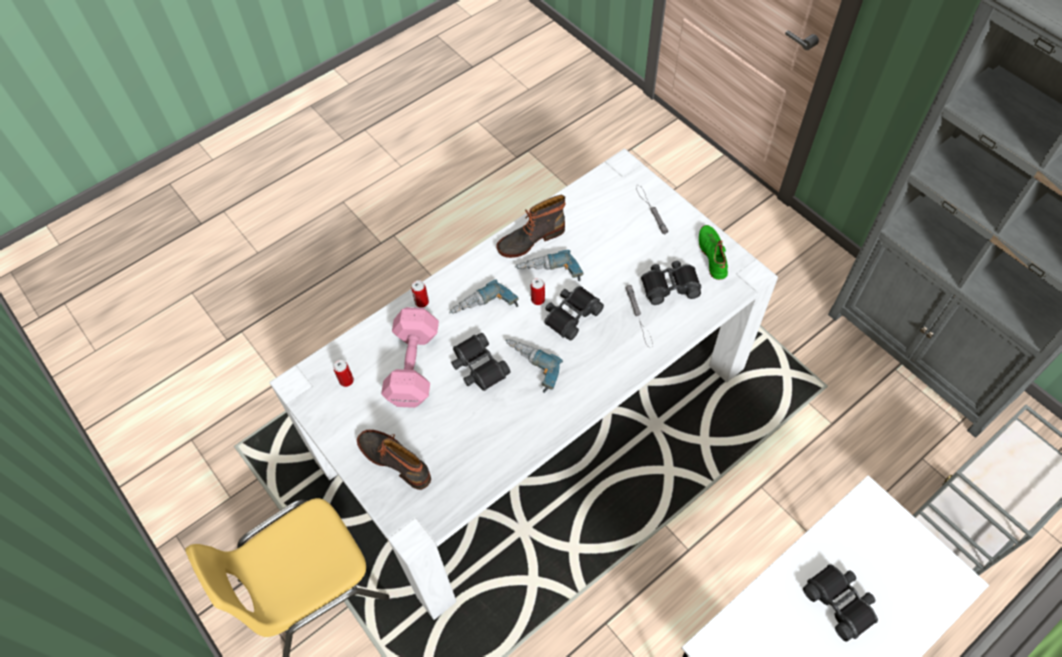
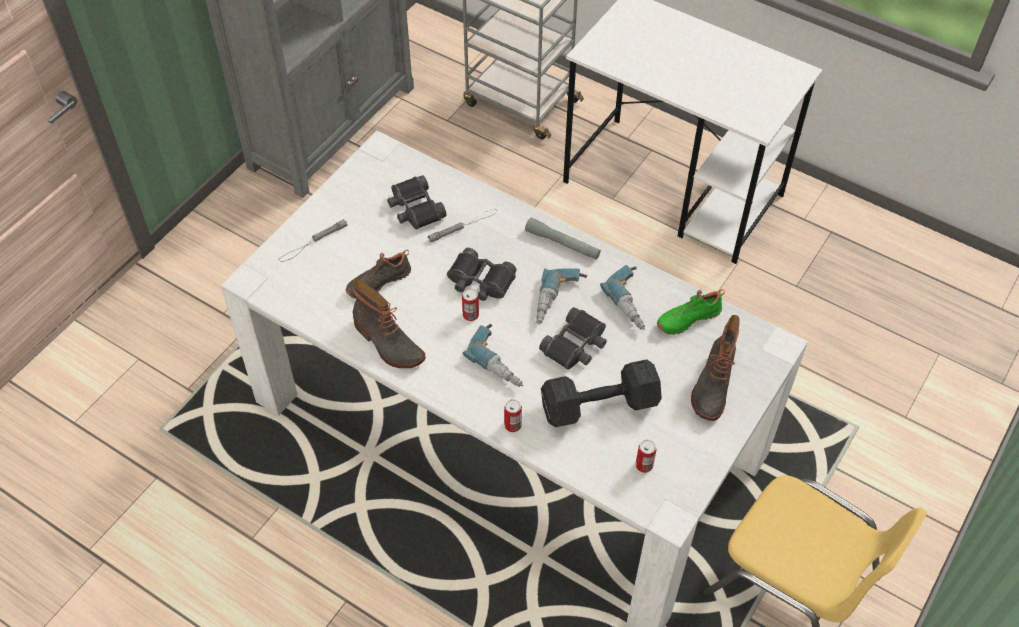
camera: 110 degrees left, 5 degrees down
(414, 364) = (596, 405): pink dumbbell -> black dumbbell
(549, 275) = (433, 313): power drill -> power drill (634, 302)
(594, 389) = (562, 244): none -> grey flashlight
(595, 244) = (378, 281): none -> black shoe
(713, 255) = (364, 181): green shoe -> green shoe (687, 317)
(840, 602) = (683, 61): black binoculars -> none

